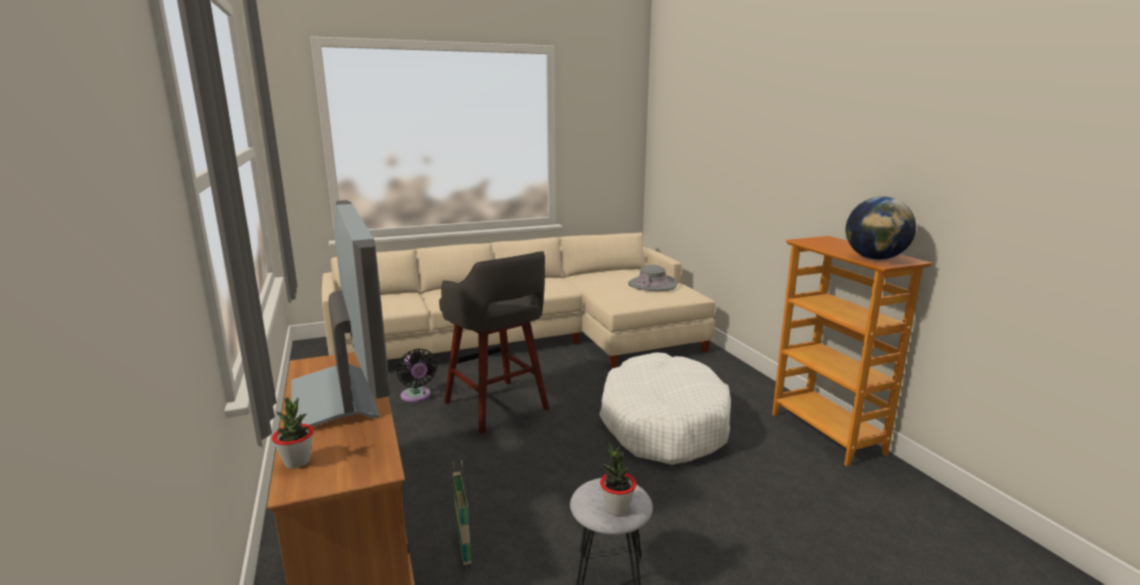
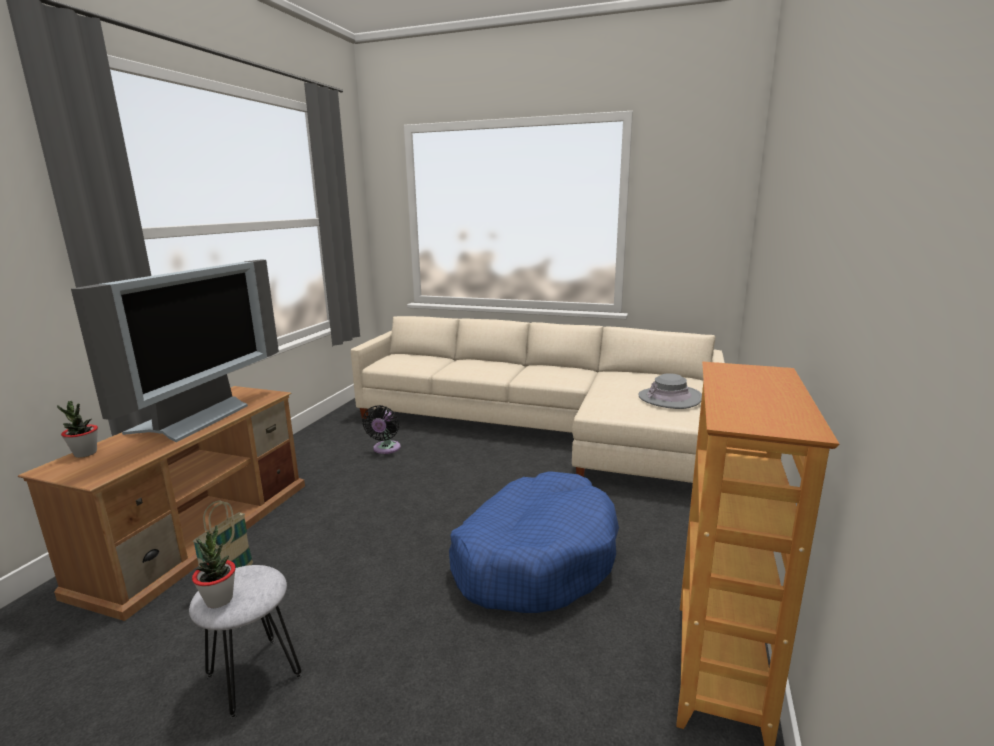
camera: 40 degrees right, 0 degrees up
(497, 407) = (423, 480): grey stool -> none
(663, 423) = (535, 558): white dog bed -> blue dog bed
(875, 258) = (746, 412): globe -> none

